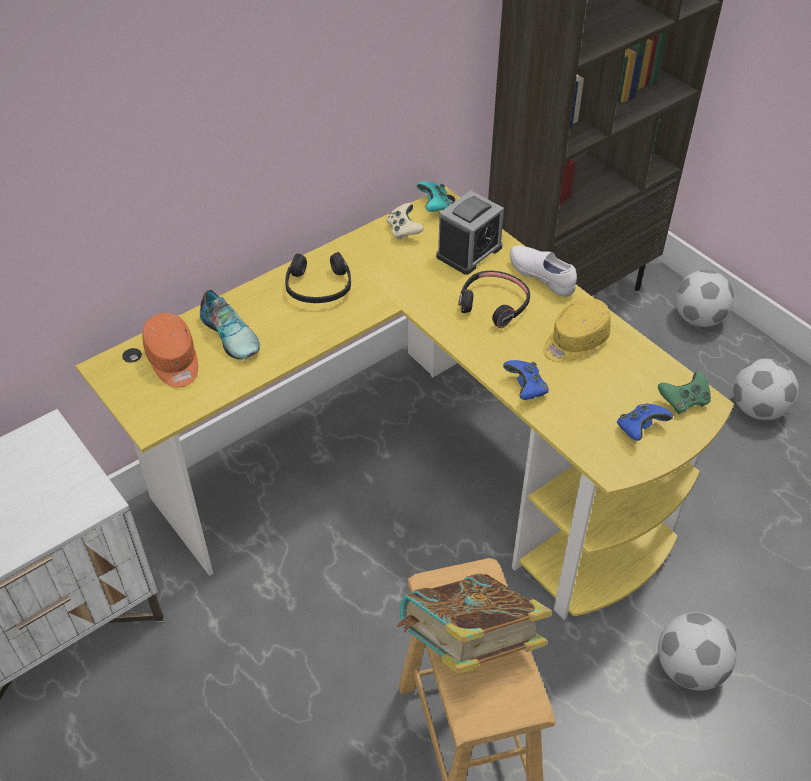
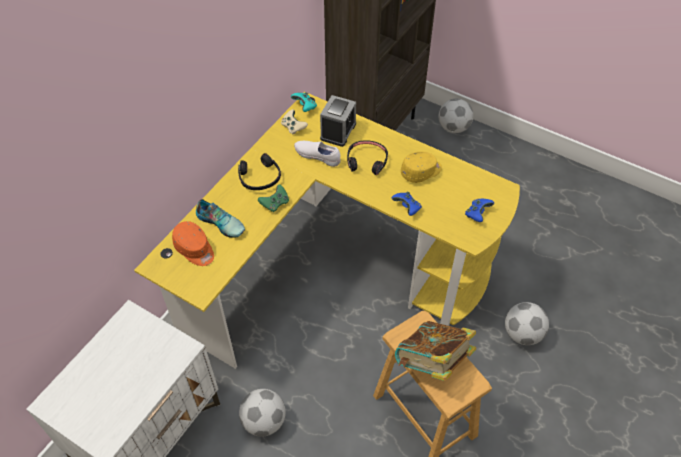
camera: 20 degrees left, 5 degrees up
(542, 277) = (386, 137): white shoe -> white shoe (318, 157)
(574, 342) = (421, 172): yellow cap -> yellow cap turned 150 degrees counterclockwise
(683, 401) = (493, 191): green game controller -> green game controller (275, 204)
(758, 409) = (505, 174): football -> football (264, 421)

